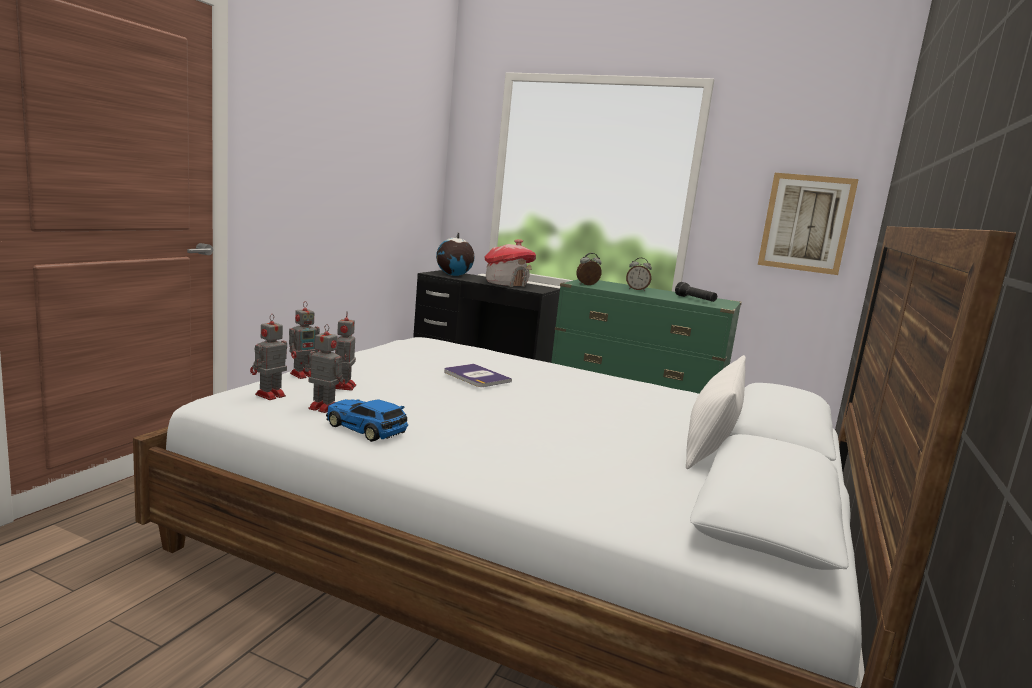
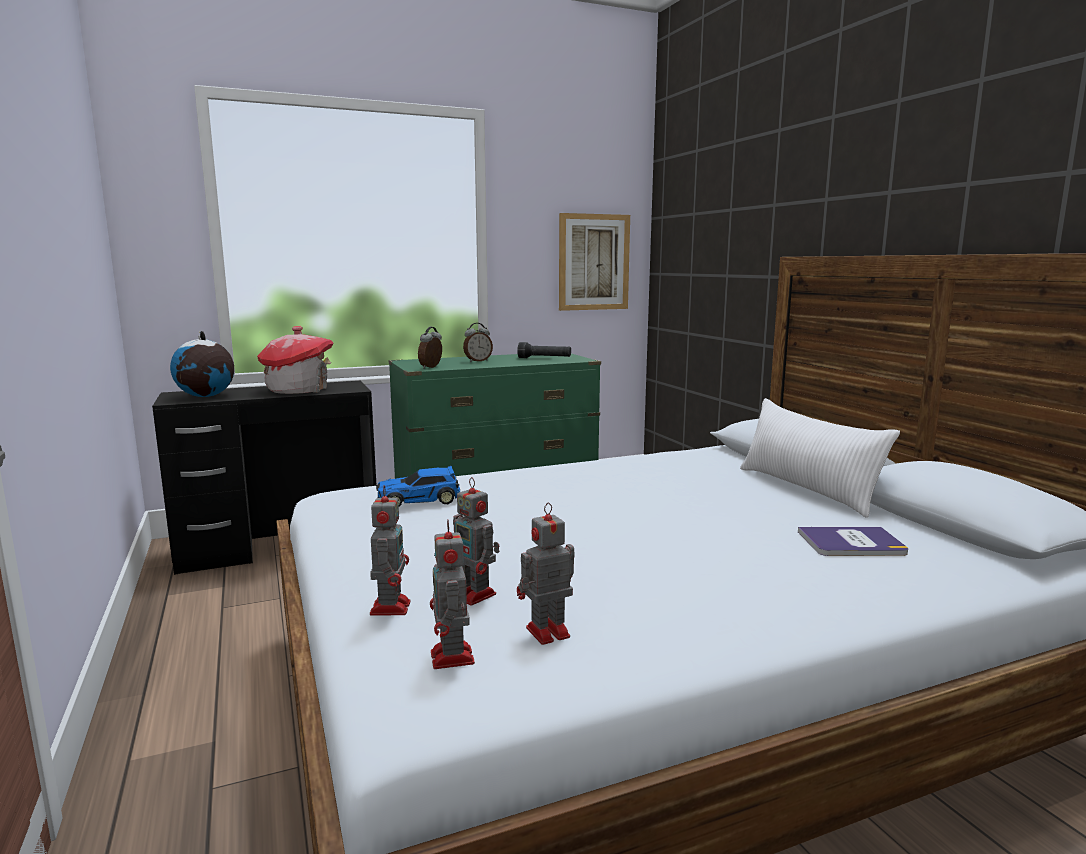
camera: 45 degrees left, 0 degrees up
(367, 429) = (659, 627): toy car -> toy car (420, 500)
(476, 376) = (539, 512): book -> book (851, 543)

